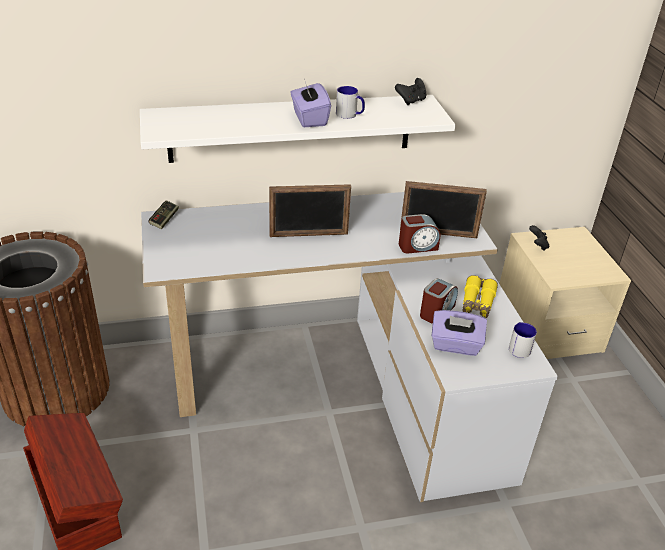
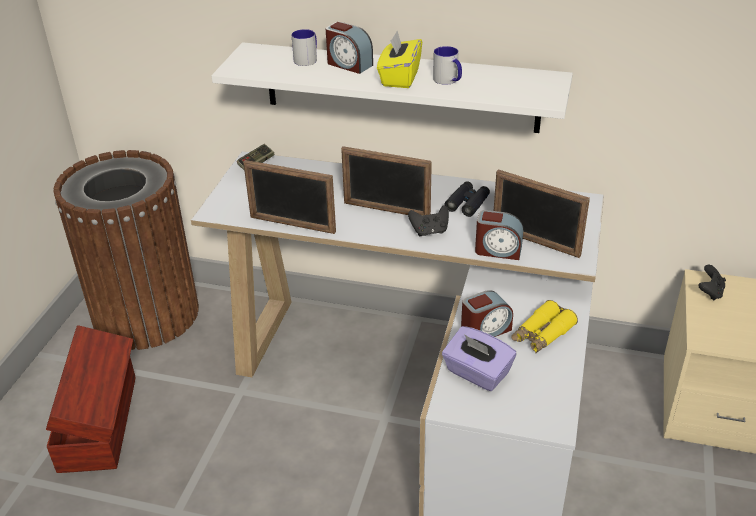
camera: 30 degrees right, 0 degrees up
(240, 265) = (292, 225): none -> picture frame
(256, 114) = (349, 64): none -> alarm clock
(309, 118) = (399, 78): purple tissue box -> yellow tissue box
(366, 215) = (467, 203): none -> black binoculars
(411, 101) = (536, 76): black game controller -> black game controller (429, 231)
(518, 347) = (552, 398): mug -> mug (307, 59)

